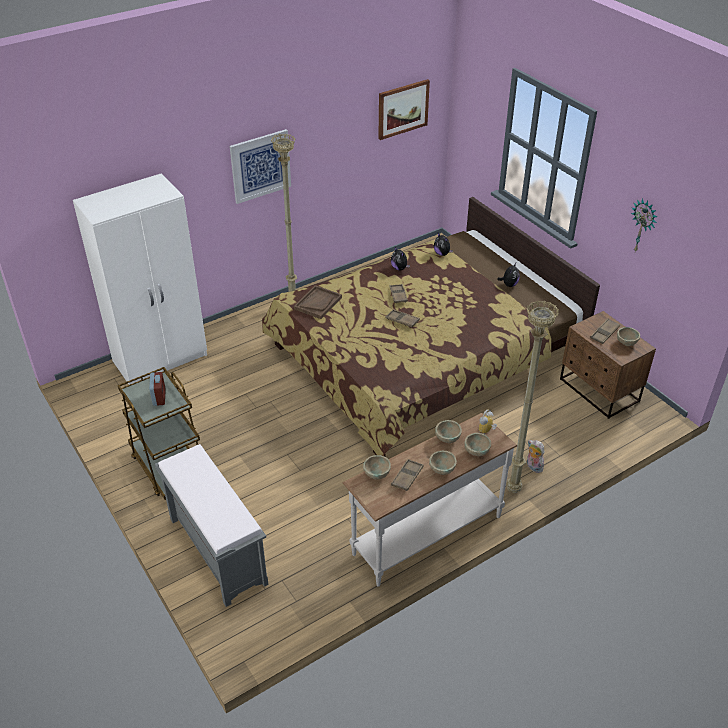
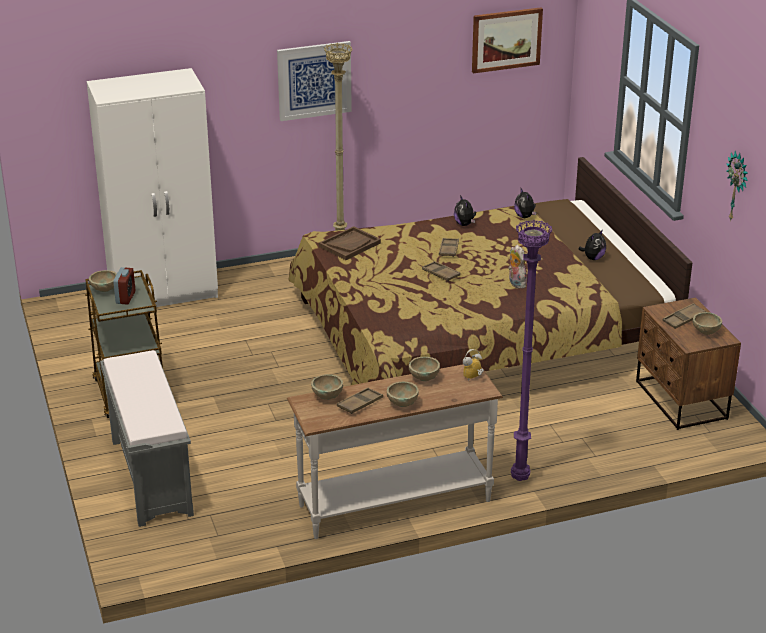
camera: 15 degrees right, 10 degrees down
(476, 452) = (450, 394): beige bowl -> beige bowl (104, 290)
(512, 489) = (518, 478): beige floor lamp -> purple floor lamp
(533, 467) = (555, 461): plush toy -> plush toy (515, 283)

